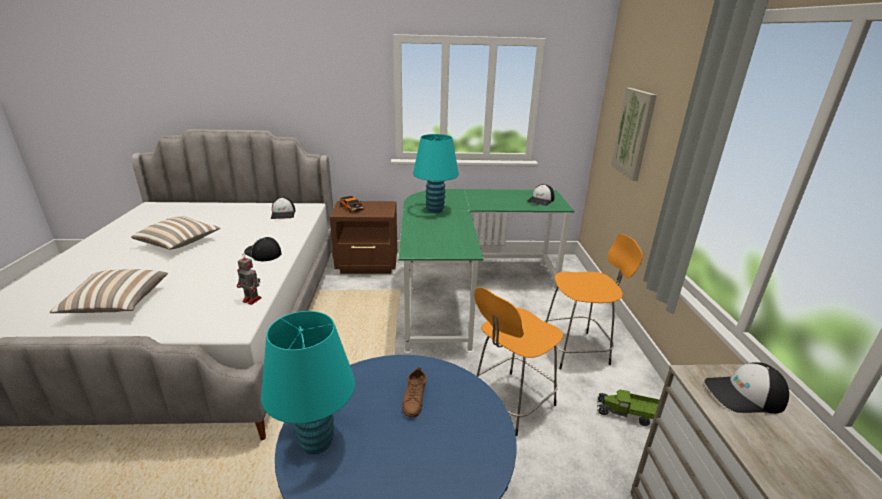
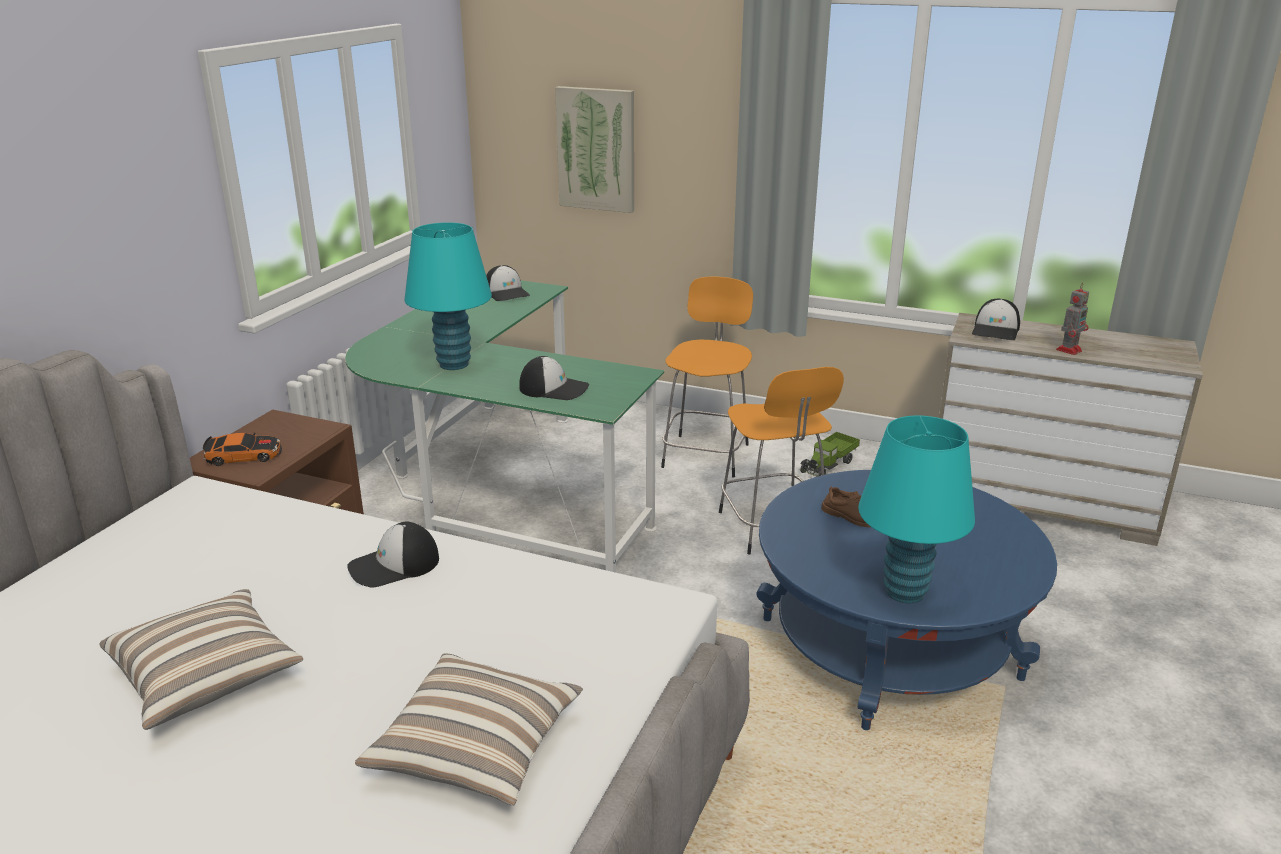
camera: 65 degrees left, 0 degrees up
(252, 300) = (587, 585): toy robot -> toy robot (1069, 350)
(283, 214) = (195, 528): cap -> cap (554, 388)

